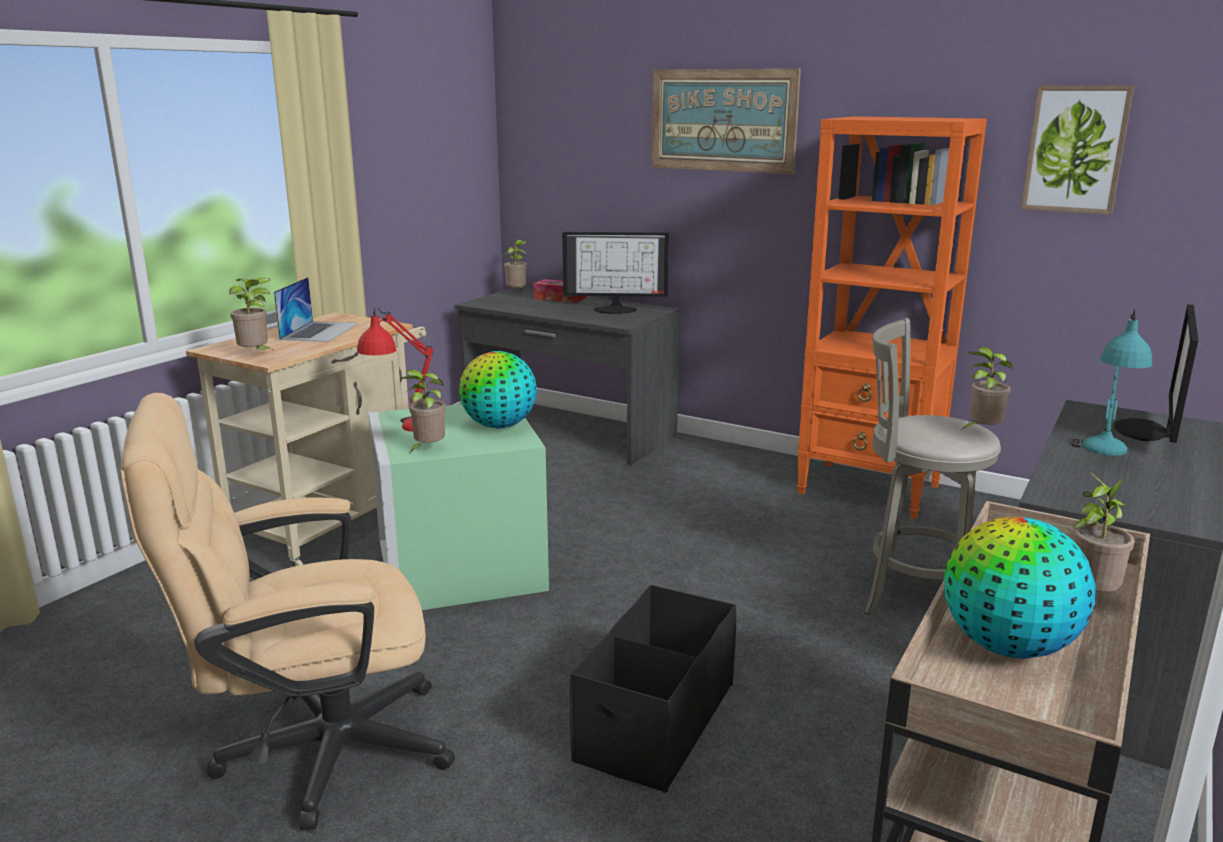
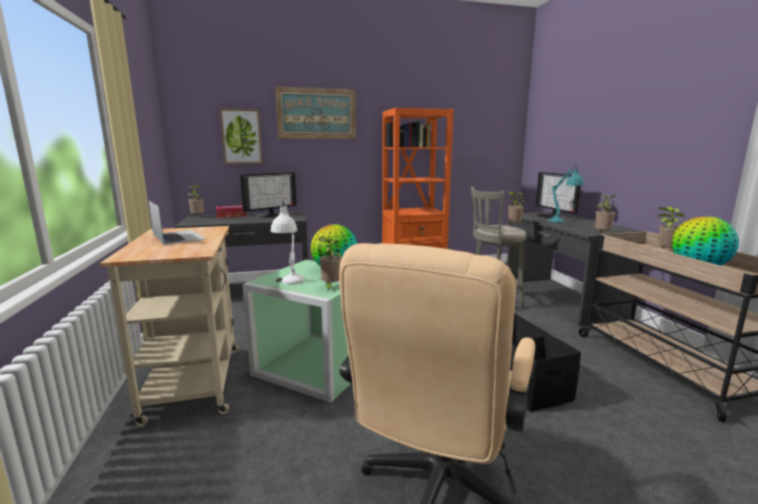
camera: 45 degrees left, 5 degrees down
(256, 355) = (177, 253): potted plant -> potted plant (602, 234)
(402, 430) = (289, 284): red table lamp -> white table lamp
(1075, 149) = (465, 125): picture -> picture (241, 136)

